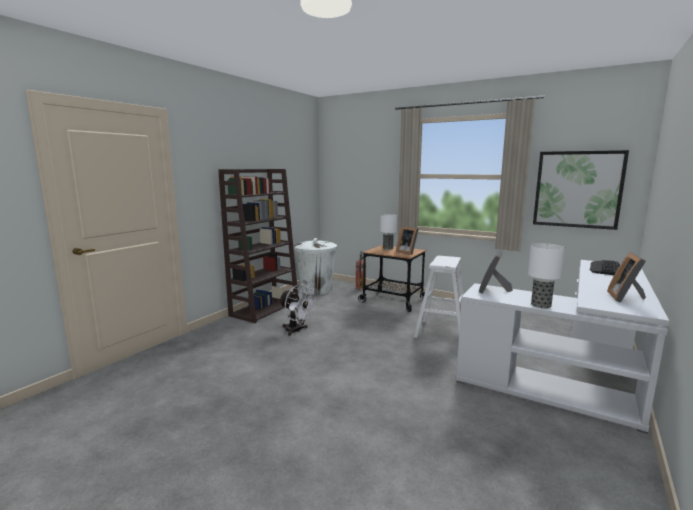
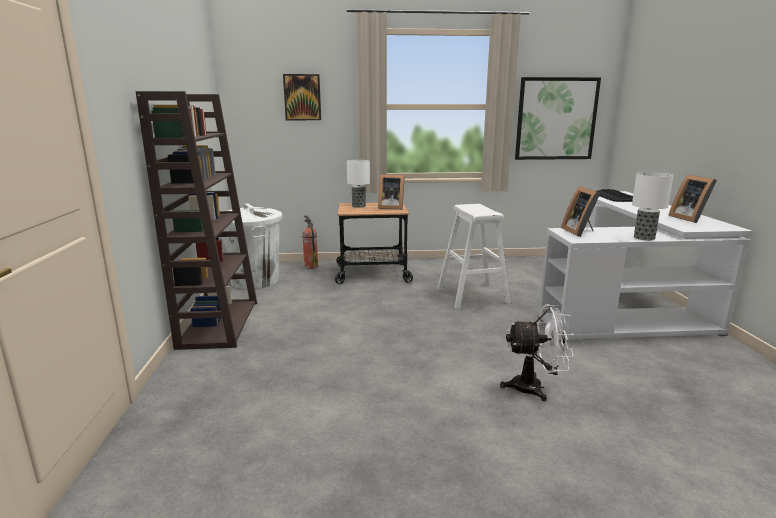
camera: 35 degrees left, 5 degrees up
(296, 331) = (313, 340): white fan -> white fan (535, 388)
(367, 169) = (302, 97): none -> picture

